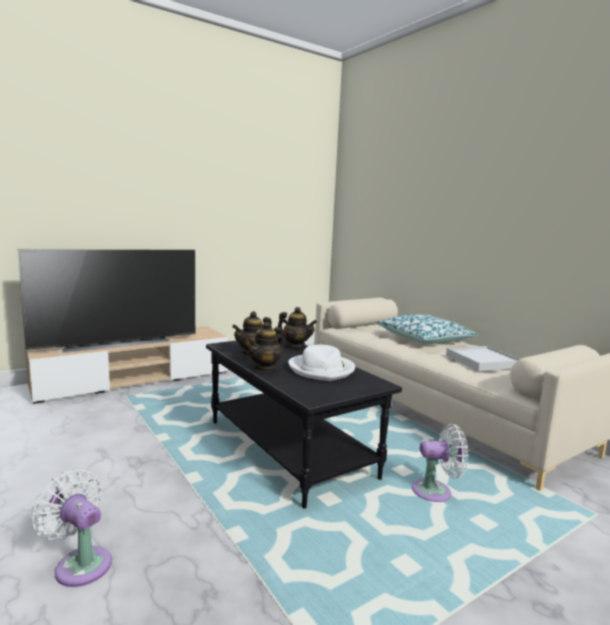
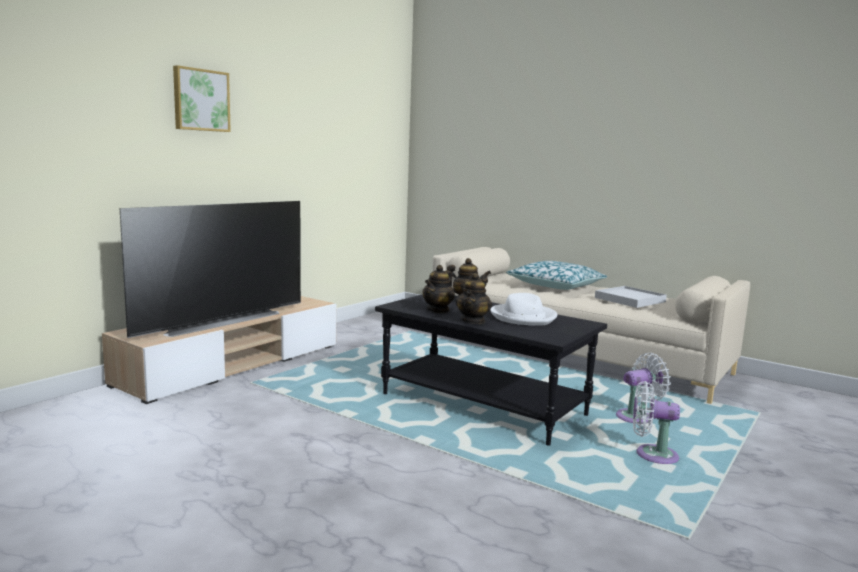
camera: 20 degrees left, 0 degrees up
(80, 563) = (407, 517): white fan -> white fan (651, 455)
(118, 167) = (200, 100): none -> picture

